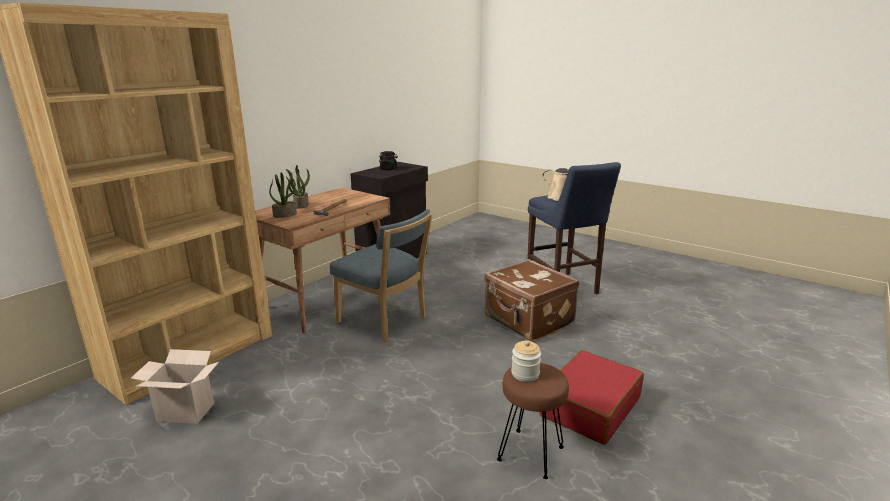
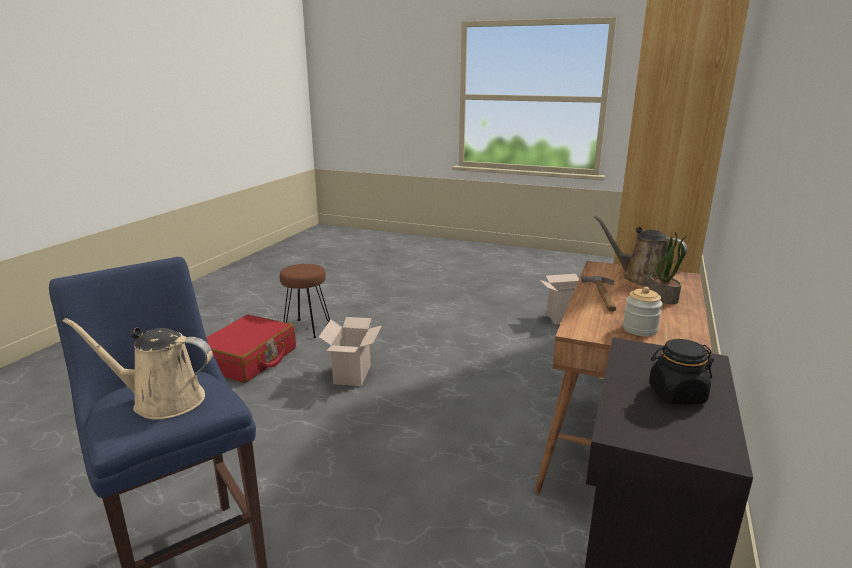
camera: 165 degrees right, 0 degrees up
(285, 215) = (640, 278): potted plant -> brown watering can
(385, 321) = (490, 416): blue chair -> none
(477, 369) = (353, 375): none -> cardboard box
(525, 374) = (309, 269): jar -> jar (639, 329)
(528, 321) = (287, 450): brown suitcase -> none

